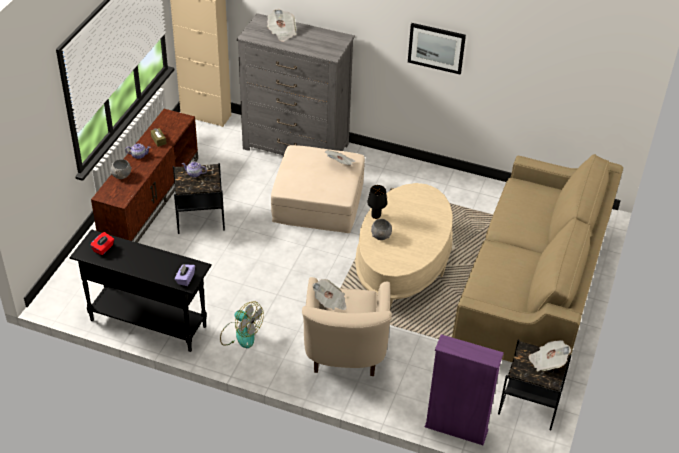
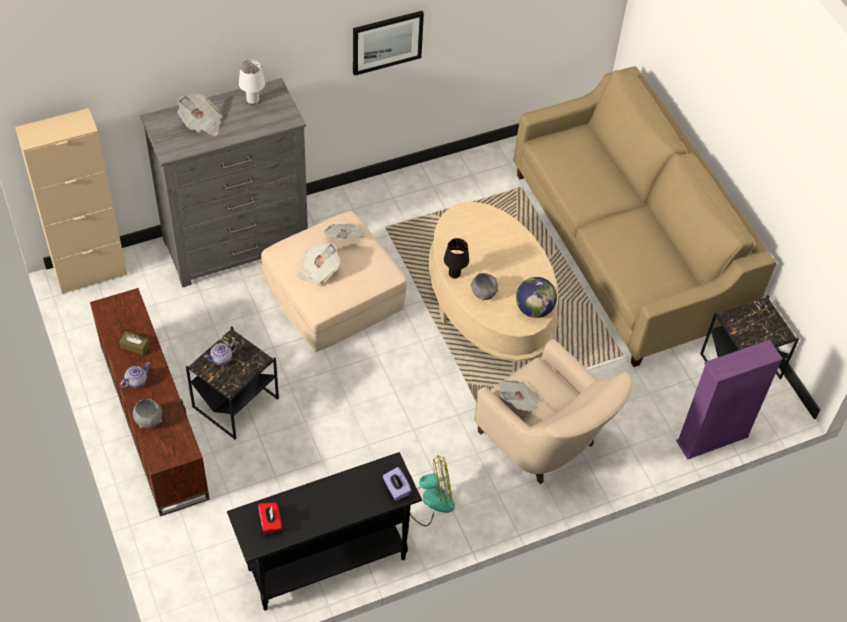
camera: 45 degrees left, 10 degrees up
(324, 37) = (253, 100): none -> white table lamp
(401, 263) = (534, 309): none -> globe
(547, 362) = (759, 317): newspaper -> newspaper (318, 271)

